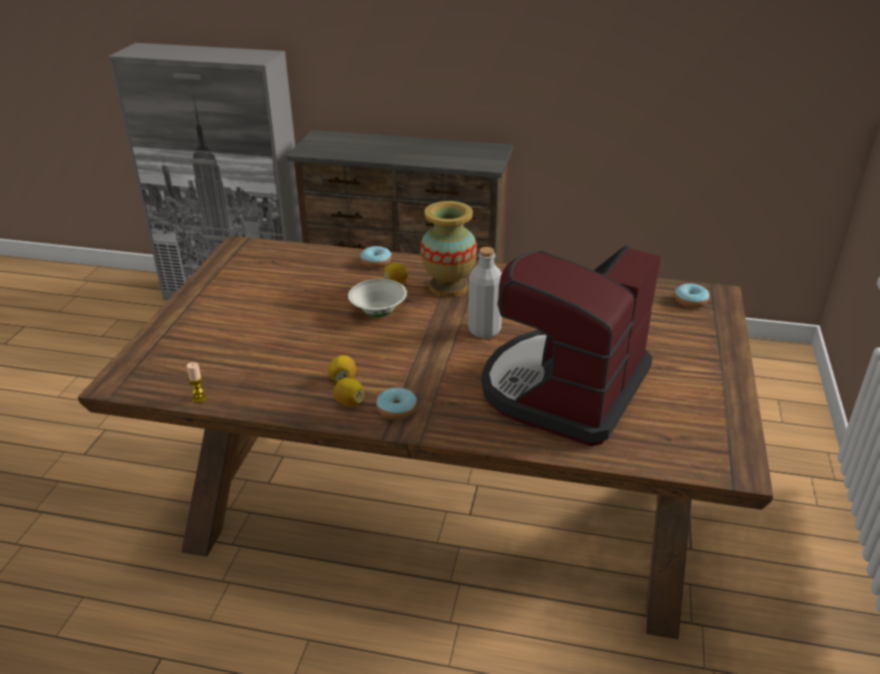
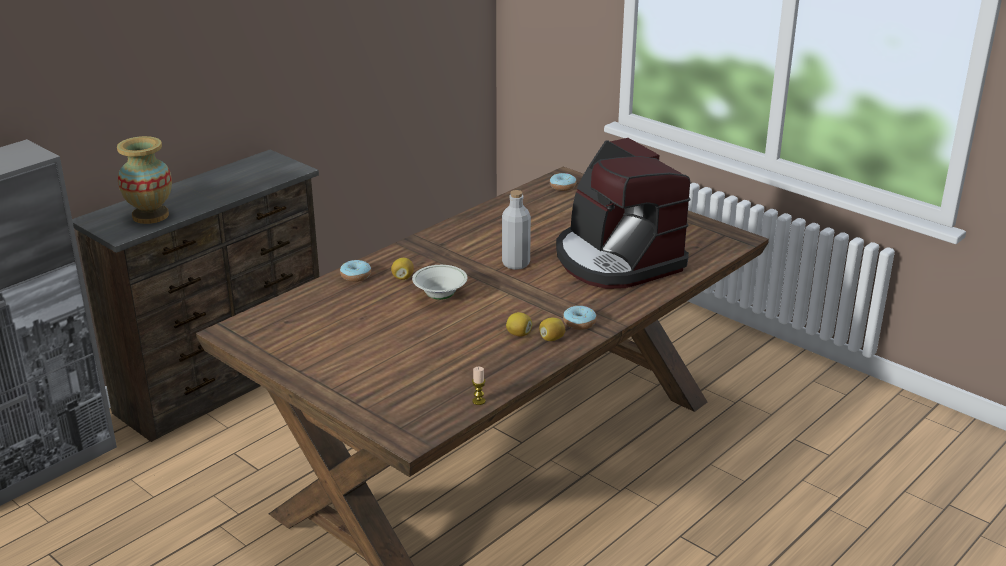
camera: 60 degrees left, 5 degrees down
(448, 287) = (437, 259): vase -> vase (150, 216)

